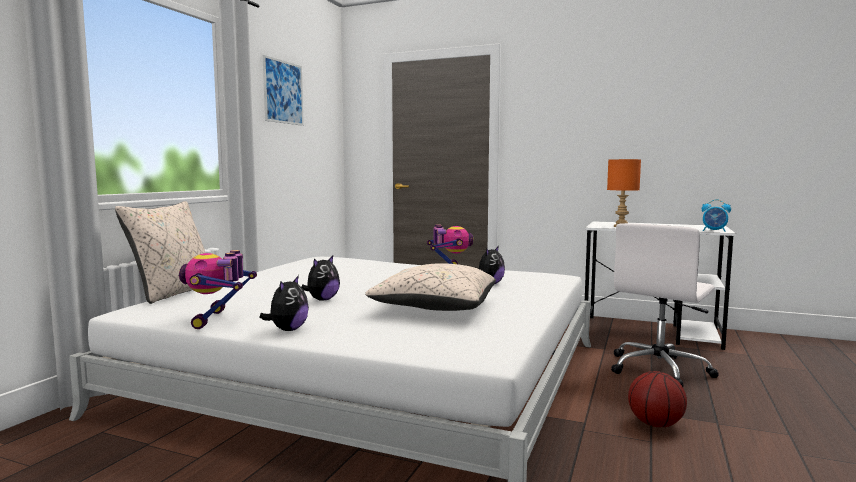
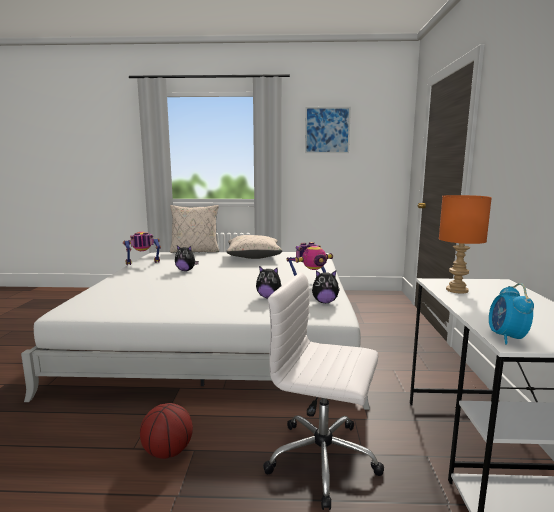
camera: 70 degrees right, 5 degrees up
(288, 330) = (125, 275): plush toy -> plush toy (325, 302)
(434, 308) = (175, 292): beige pillow -> beige pillow (253, 256)

